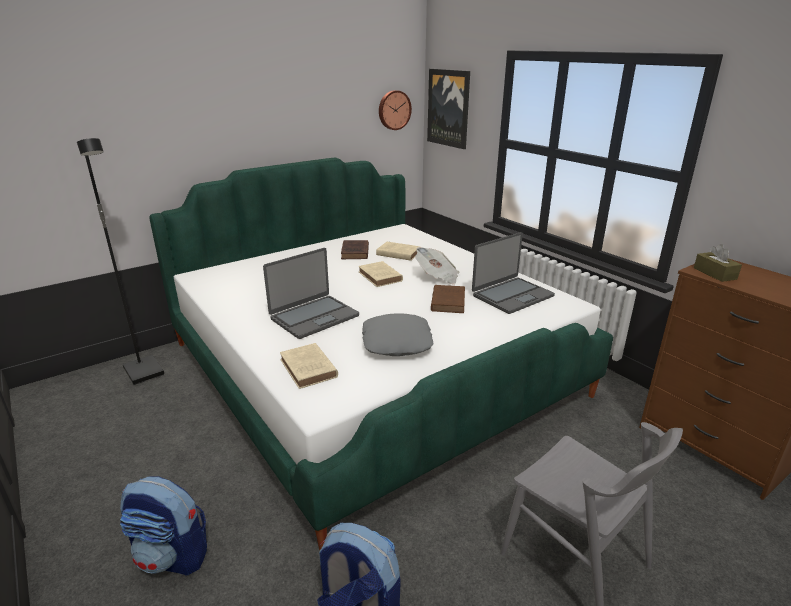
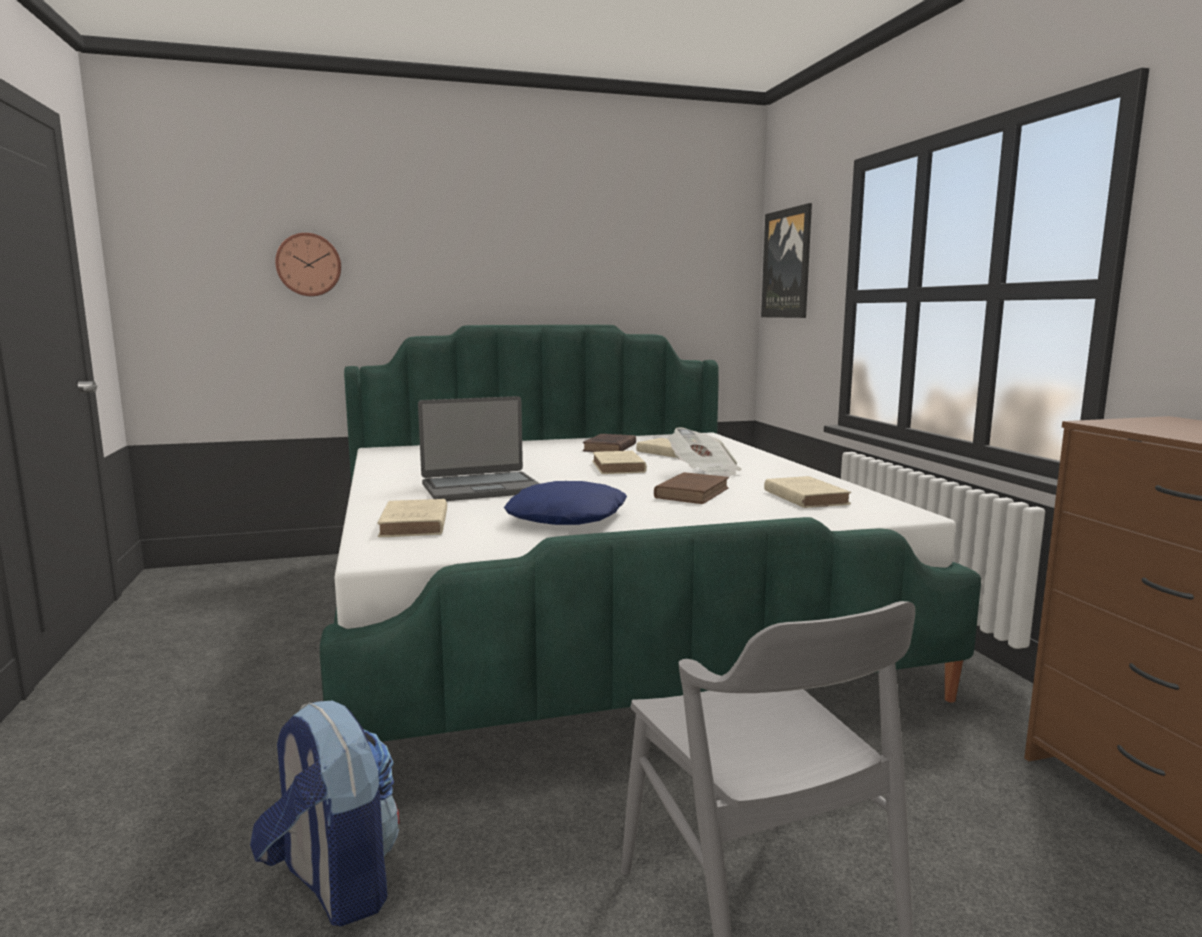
camera: 20 degrees right, 15 degrees down
(145, 371) = (298, 574): black floor lamp -> none
(173, 556) = (156, 755): backpack -> none
(394, 110) = (710, 270): wall clock -> wall clock (309, 265)
(396, 342) = (566, 517): grey pillow -> blue pillow
(512, 296) = (804, 497): laptop -> beige book
(714, 273) = (1136, 425): brown tissue box -> none

